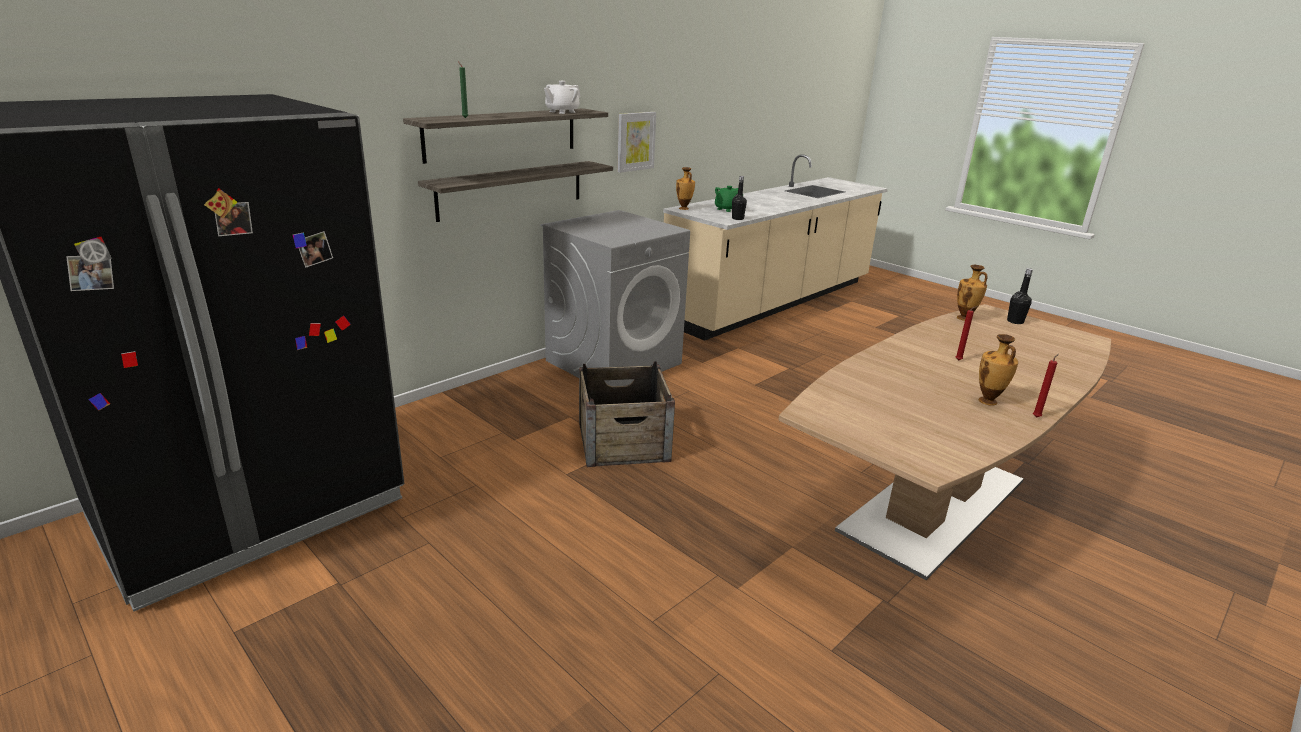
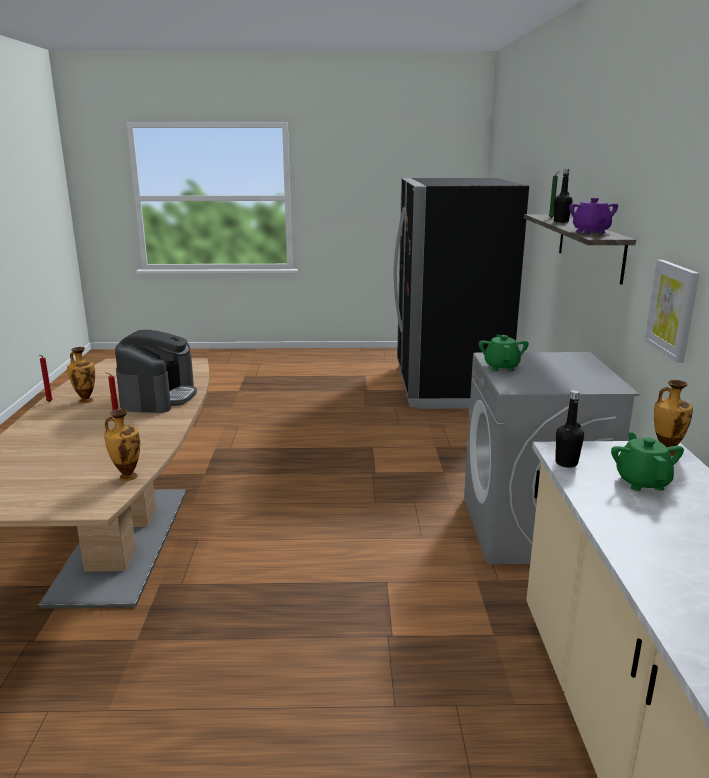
camera: 135 degrees right, 5 degrees down
(512, 190) = (586, 303): shelf -> none
(562, 112) = (590, 232): white teapot -> purple teapot
(623, 442) = (381, 475): crate -> none
(633, 236) = (501, 367): none -> green teapot
(898, 374) = (158, 397): none -> coffee machine
(1015, 321) = (62, 498): black bottle -> black bottle (561, 222)

